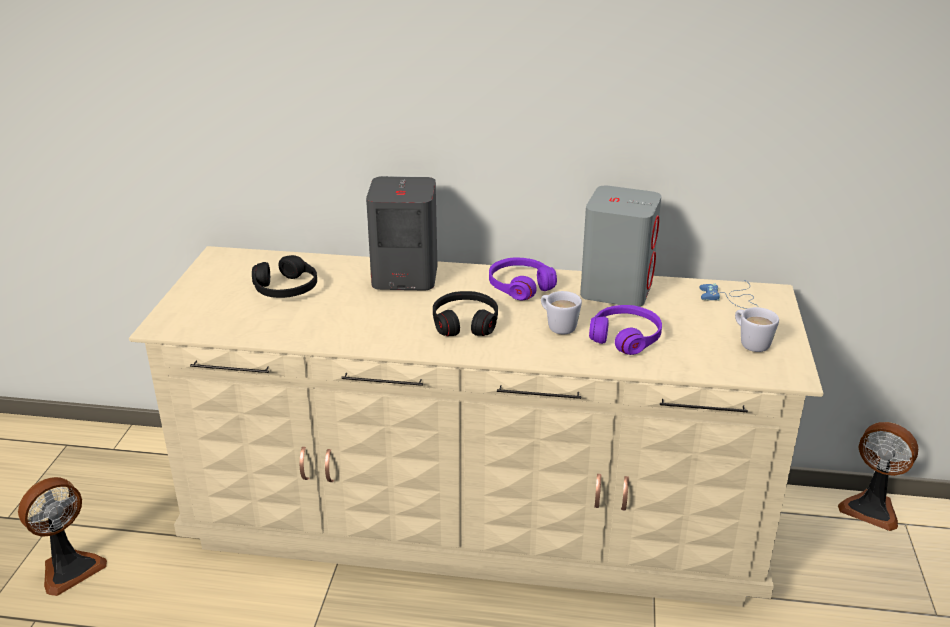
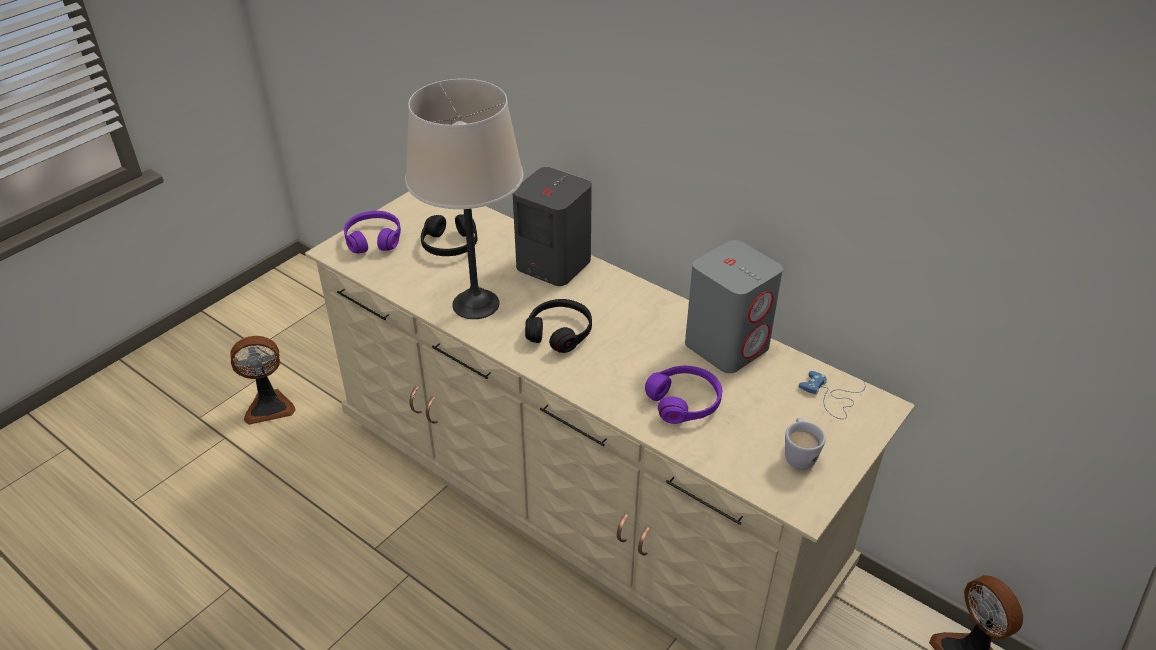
camera: 30 degrees right, 10 degrees up
(363, 326) = (476, 304): none -> beige table lamp
(520, 286) = (642, 310): purple headphones -> purple headphones (373, 239)
(557, 326) = (635, 365): white mug -> none

